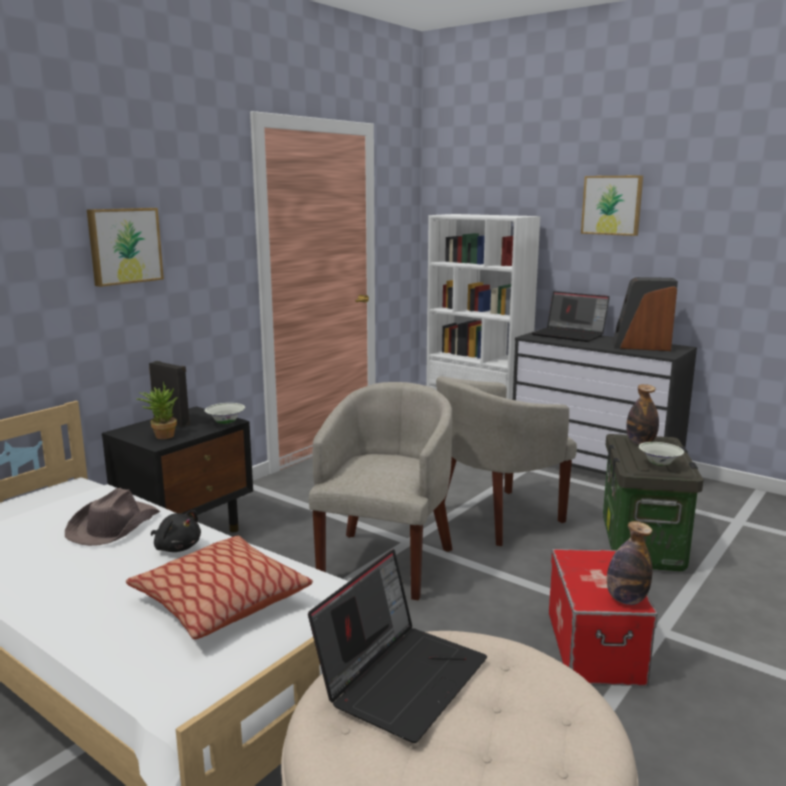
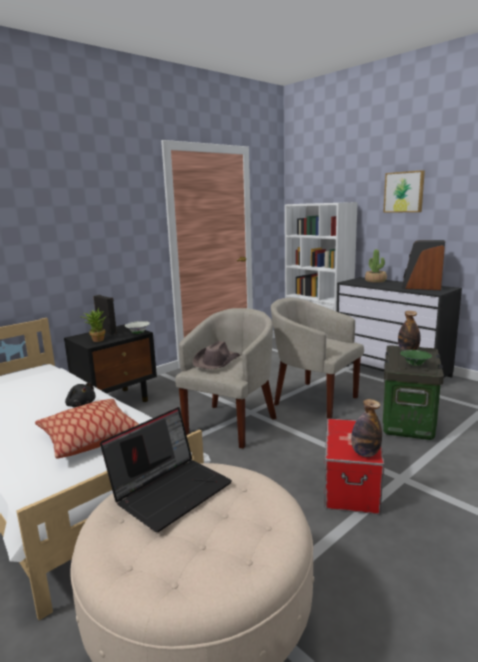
camera: 10 degrees right, 0 degrees up
(113, 526) = (51, 391): brown hat -> brown hat (216, 361)
(124, 245) = (77, 224): picture -> none
(496, 517) = (313, 399): beige armchair -> beige armchair turned 60 degrees clockwise
(570, 335) = (375, 281): laptop -> potted plant
(659, 464) = (414, 365): white bowl -> green bowl

